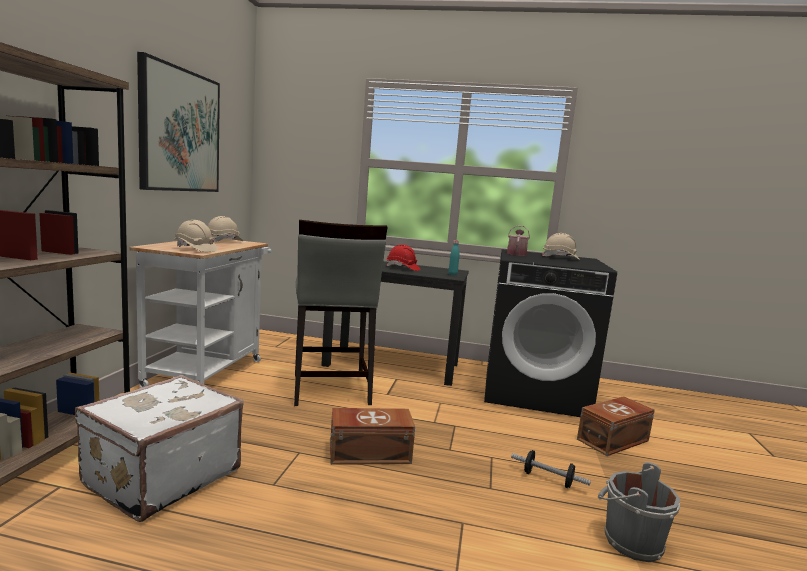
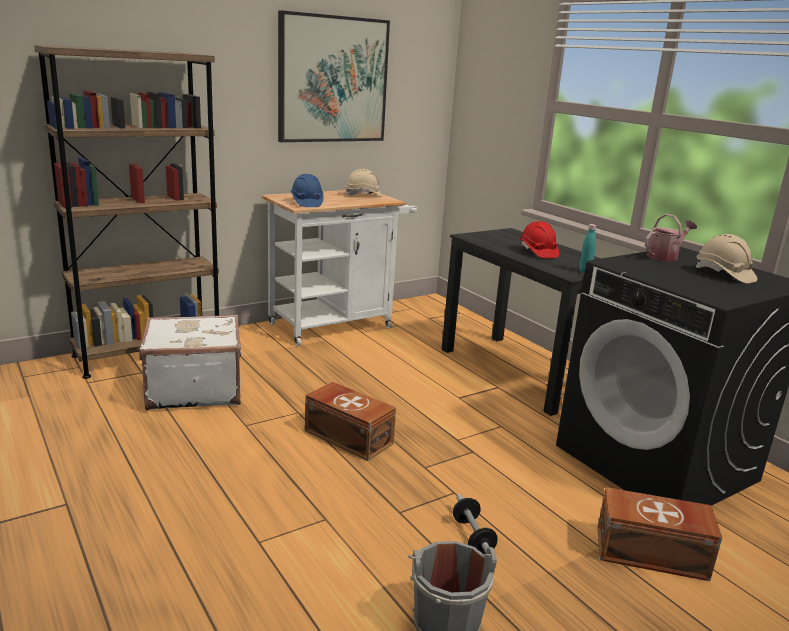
camera: 45 degrees right, 10 degrees up
(195, 249) = (306, 203): beige hard hat -> blue hard hat
(330, 389) = (410, 373): grey stool -> none

